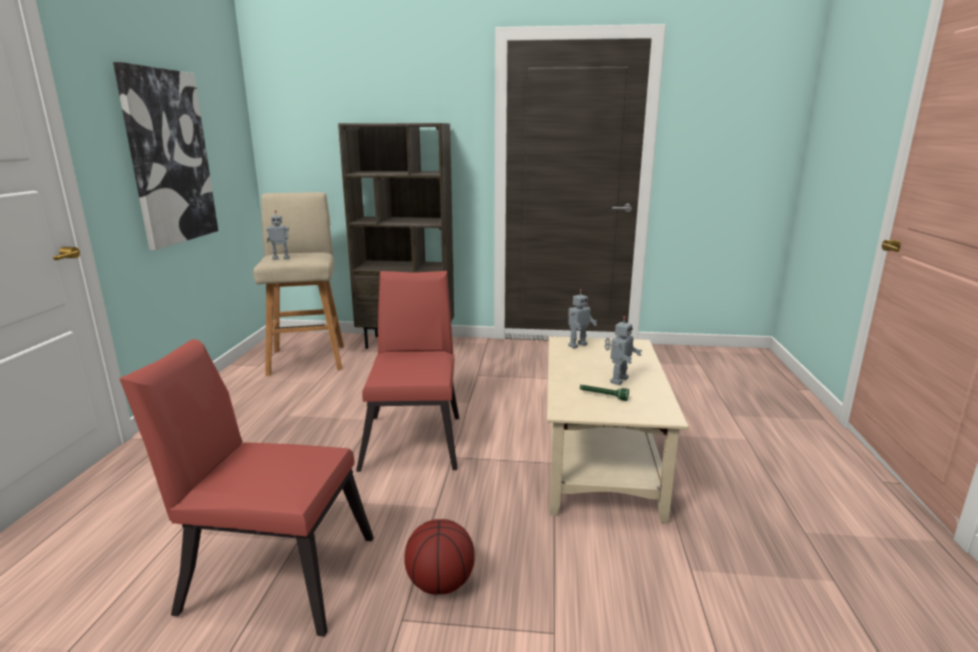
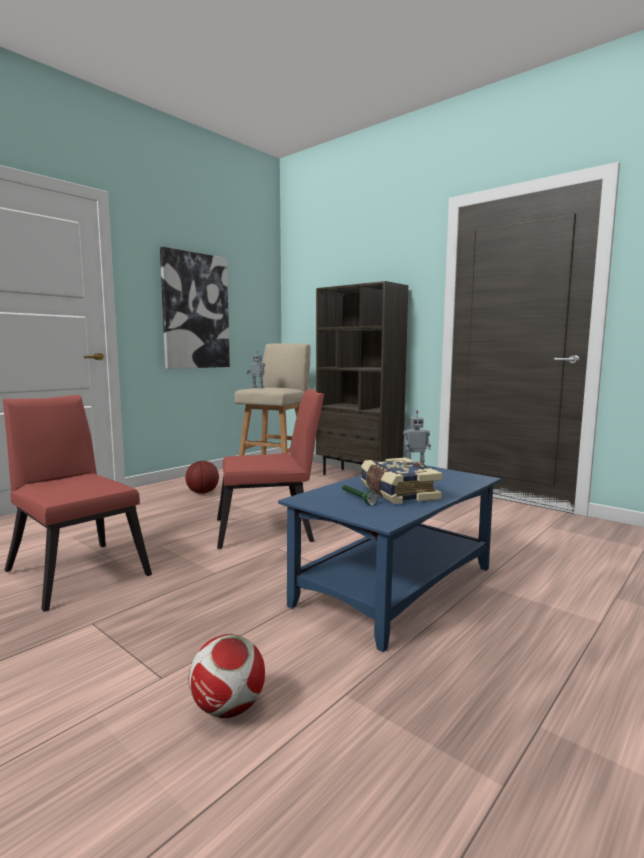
camera: 35 degrees right, 10 degrees down
(415, 437) = (271, 530): red chair -> red chair turned 45 degrees clockwise
(441, 583) = (145, 614): basketball -> basketball (203, 492)
(599, 458) = (396, 585): beige coffee table -> blue coffee table
(618, 380) = (397, 493): toy robot -> book
(639, 626) = (228, 708): none -> football

